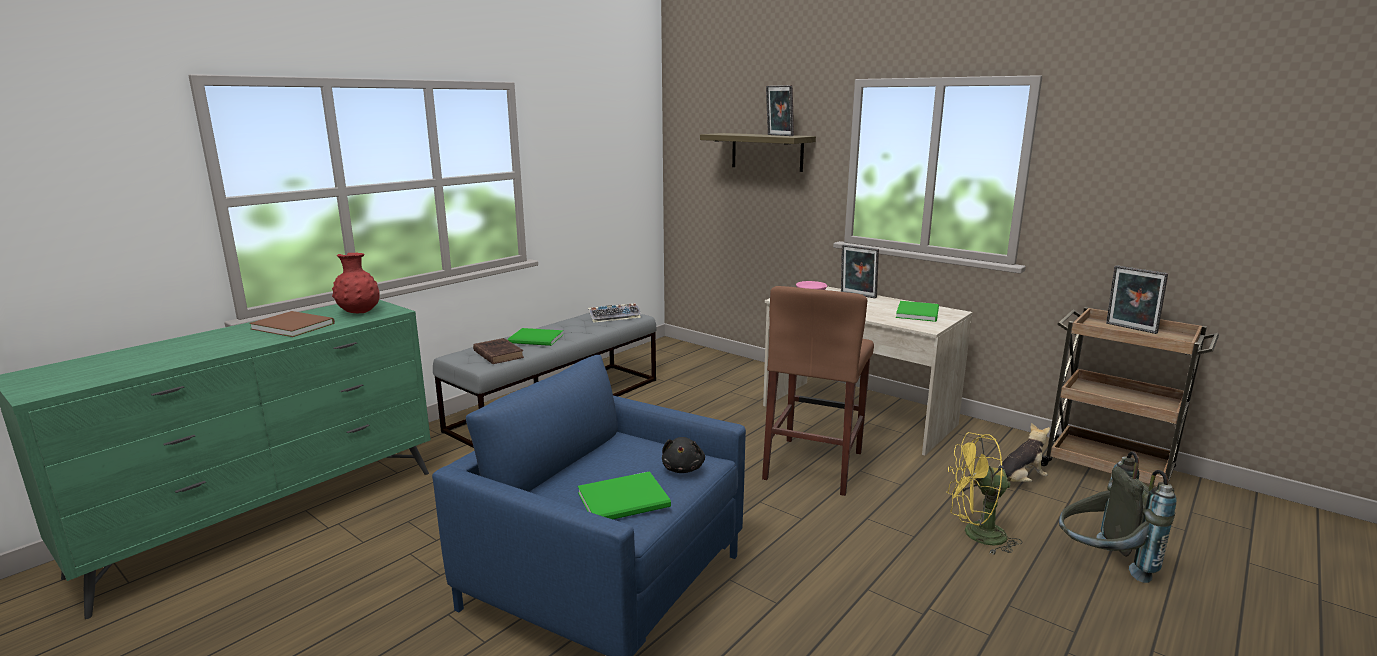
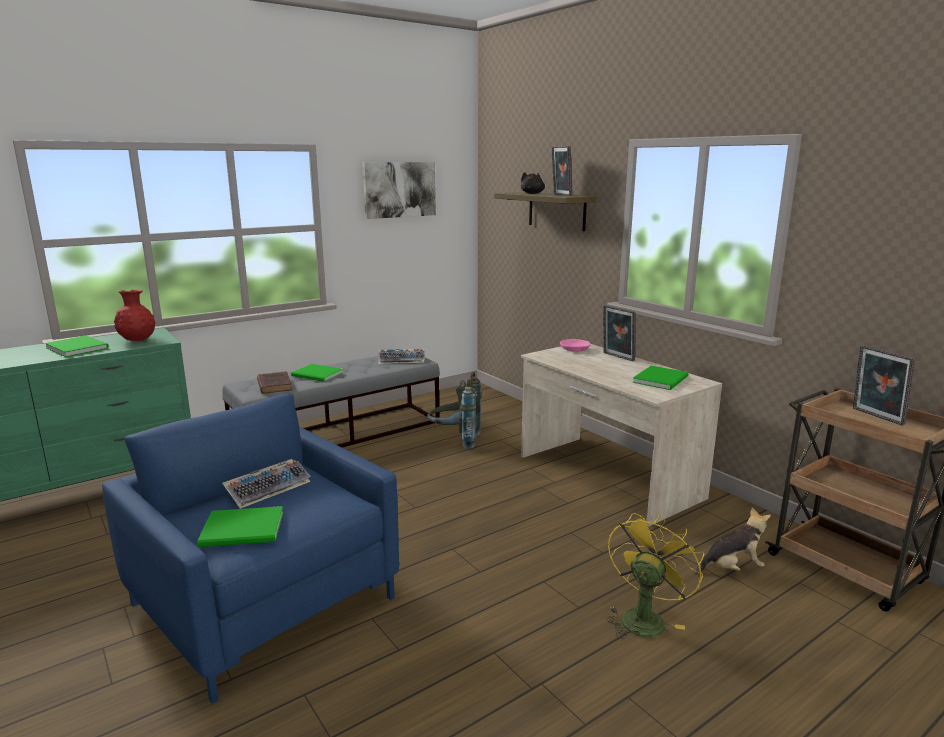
camera: 15 degrees right, 0 degrees up
(293, 325) = (78, 347): brown book -> green book
(593, 132) = (399, 189): none -> picture
(609, 457) = (268, 488): none -> keyboard
(683, 468) = (321, 507): black plush toy -> black plush toy (532, 193)
(813, 465) = (528, 521): brown stool -> none
(976, 535) = (644, 617): yellow fan -> yellow fan turned 105 degrees clockwise
(1100, 565) = (763, 673): grey backpack -> grey backpack (455, 440)

